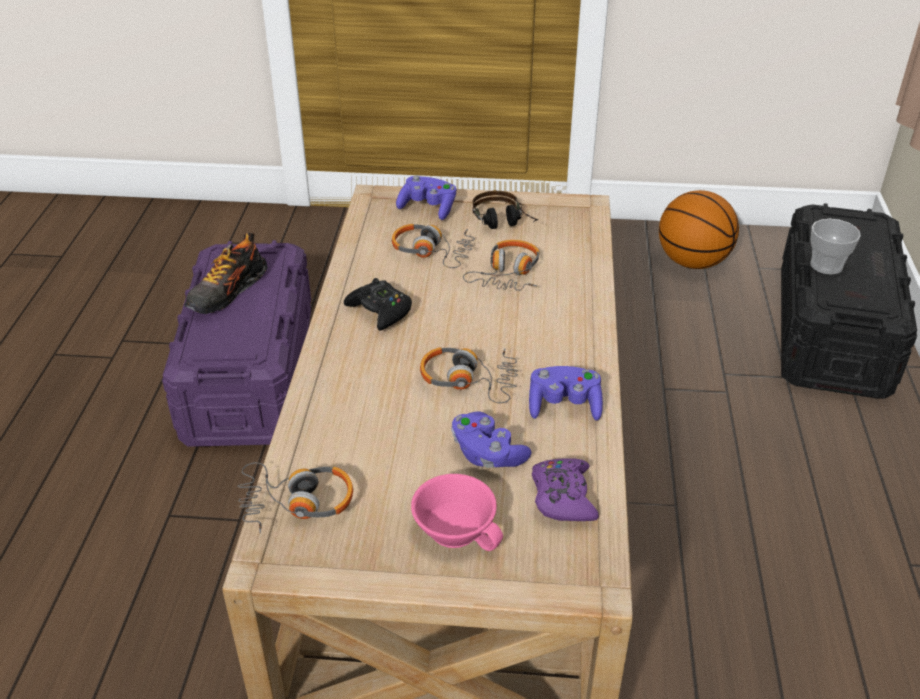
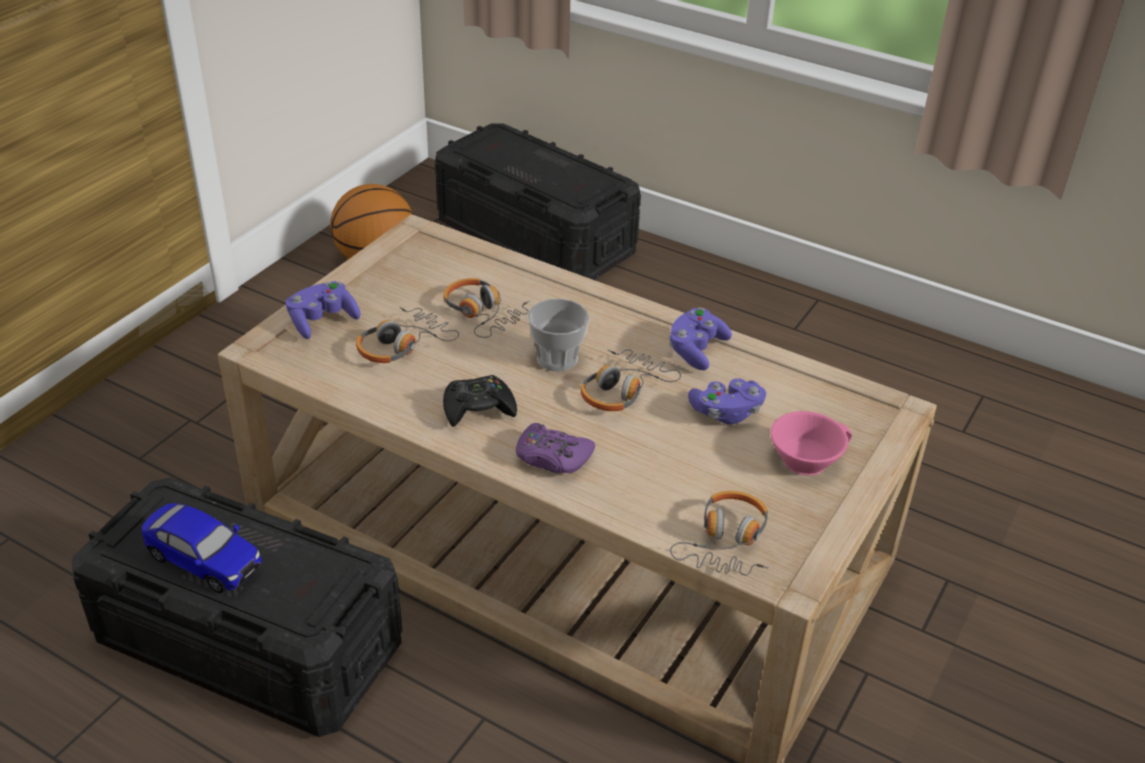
camera: 65 degrees left, 0 degrees up
(227, 292) = (205, 562): shoe -> toy car
(251, 374) = (249, 640): purple storage box -> black storage box
(504, 224) = (401, 286): headphones -> none
(563, 497) = (802, 390): purple game controller -> purple game controller (552, 457)
(826, 265) = (533, 180): cup -> cup (557, 359)

